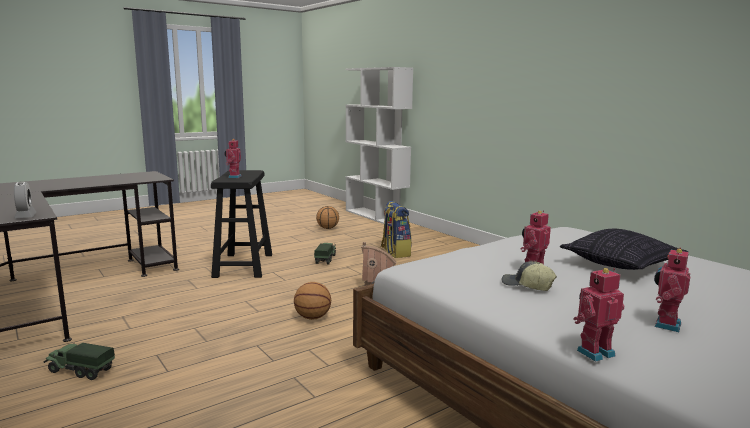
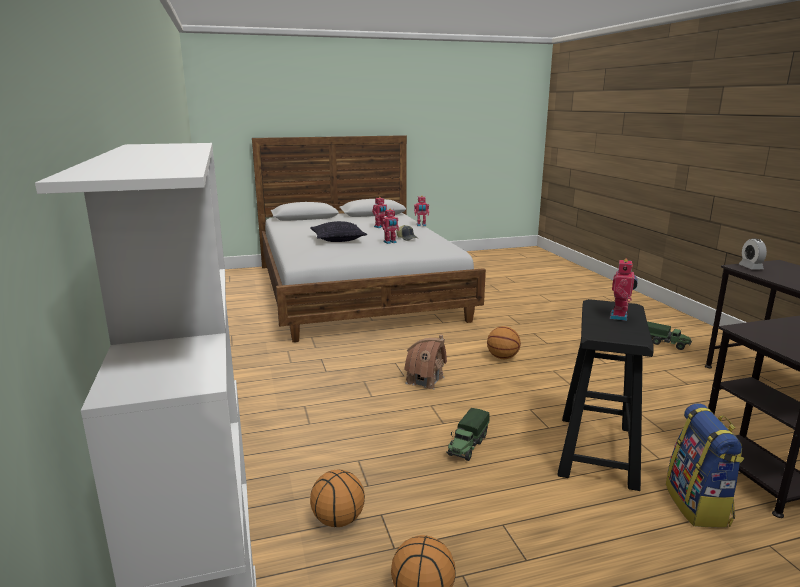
camera: 160 degrees left, 5 degrees up
(373, 235) = (337, 520): none -> basketball
(395, 252) = (349, 445): backpack -> backpack (698, 505)

